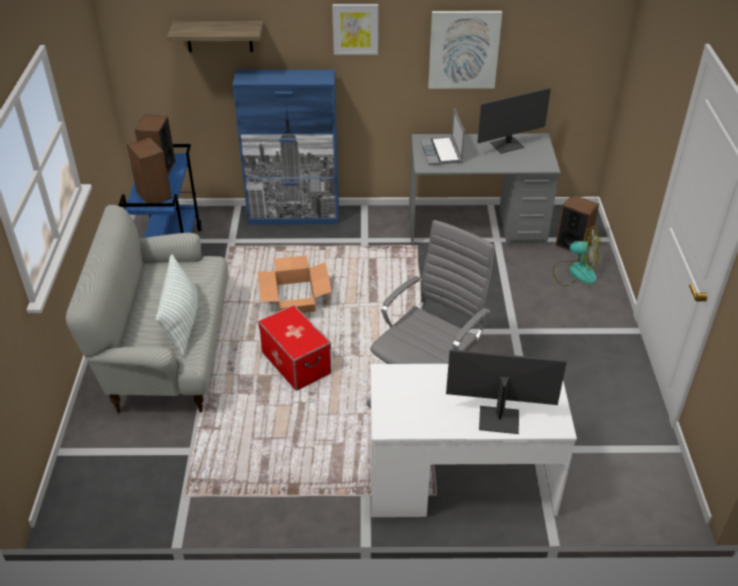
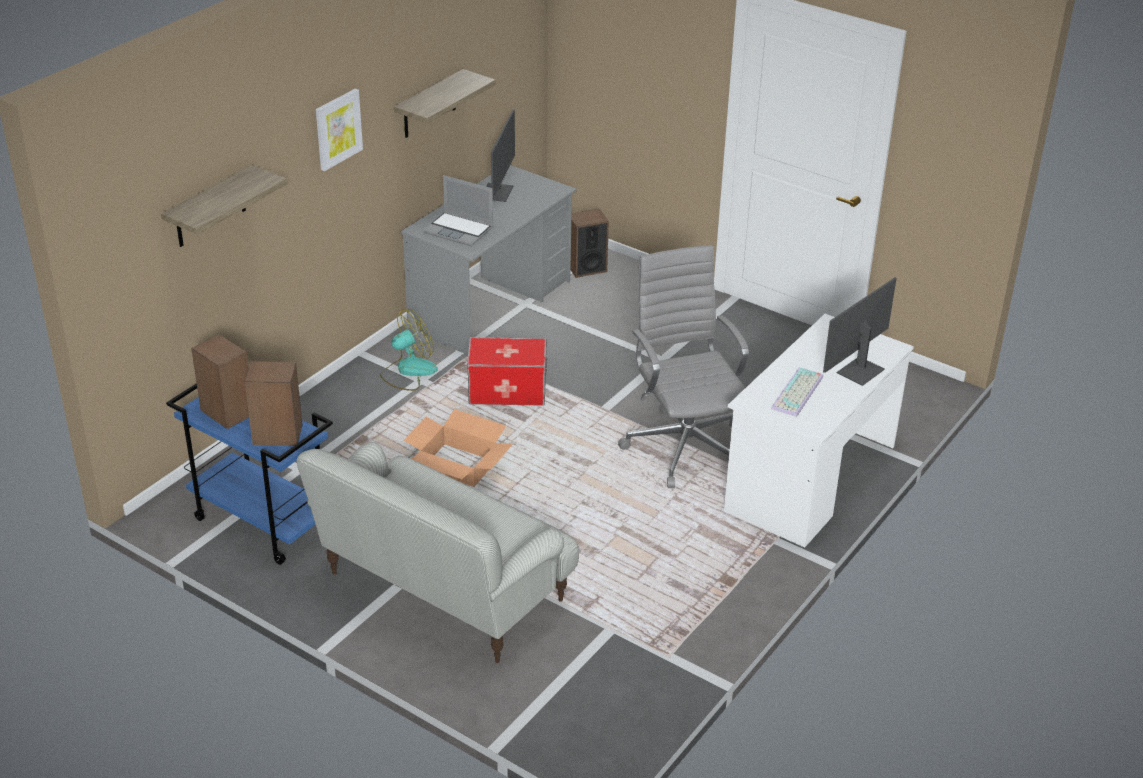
camera: 55 degrees left, 5 degrees down
(182, 323) = (486, 520): pillow -> none
(294, 216) = (315, 406): blue cabinet -> none
(295, 362) = (558, 507): storage box -> storage box (507, 392)
(426, 396) = (798, 393): none -> keyboard
(463, 49) = (429, 105): picture -> shelf
(575, 272) = (625, 287): fan -> fan (408, 371)

